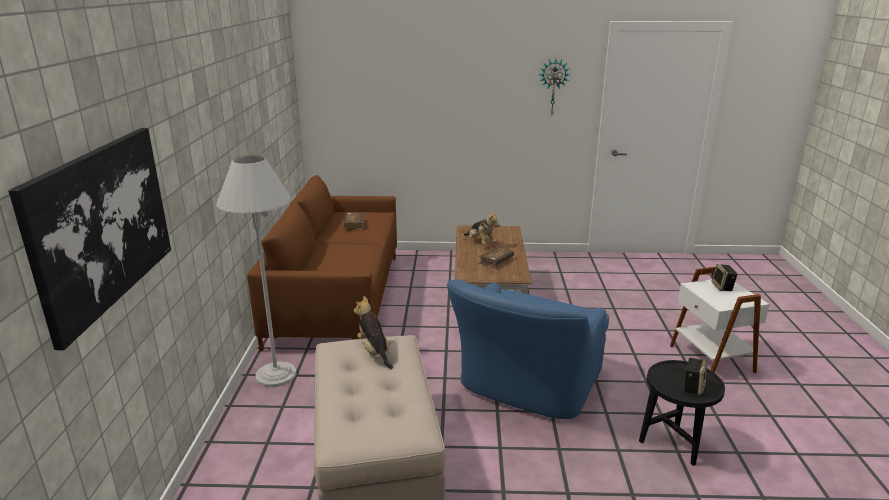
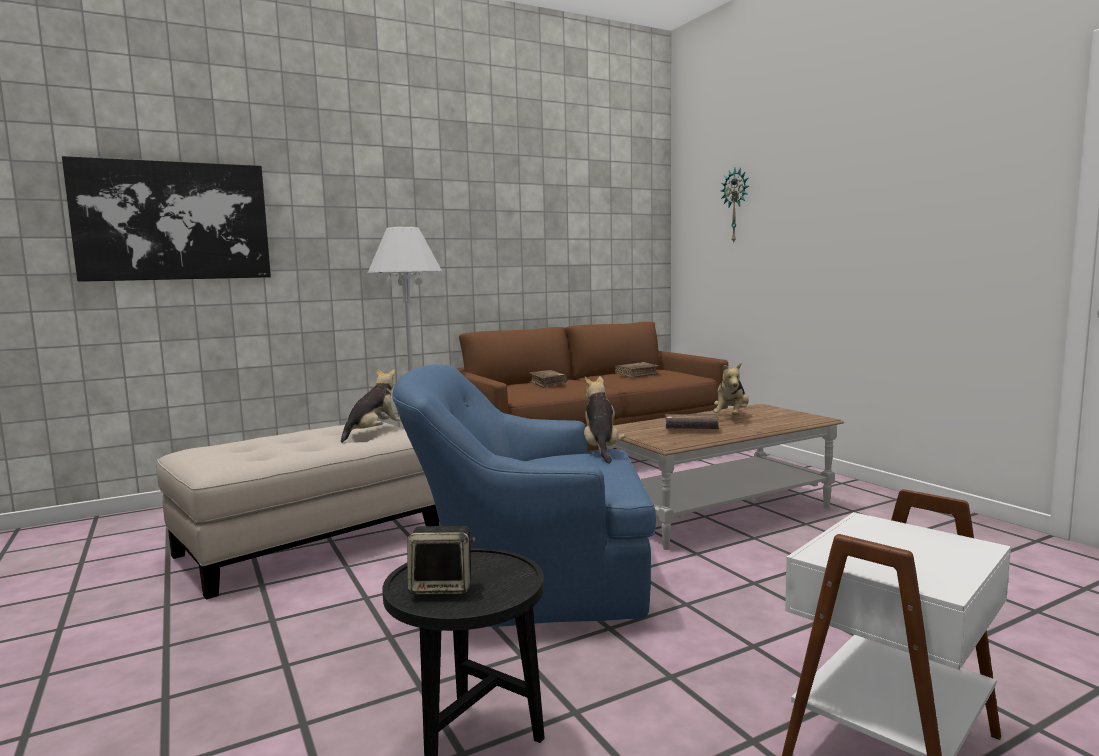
camera: 60 degrees right, 15 degrees down
(337, 256) = (548, 384): none -> brown book
(519, 295) = (601, 450): none -> plush toy
(553, 87) = (973, 184): wall clock -> wall clock (736, 205)
(722, 287) = (931, 546): speaker -> none

